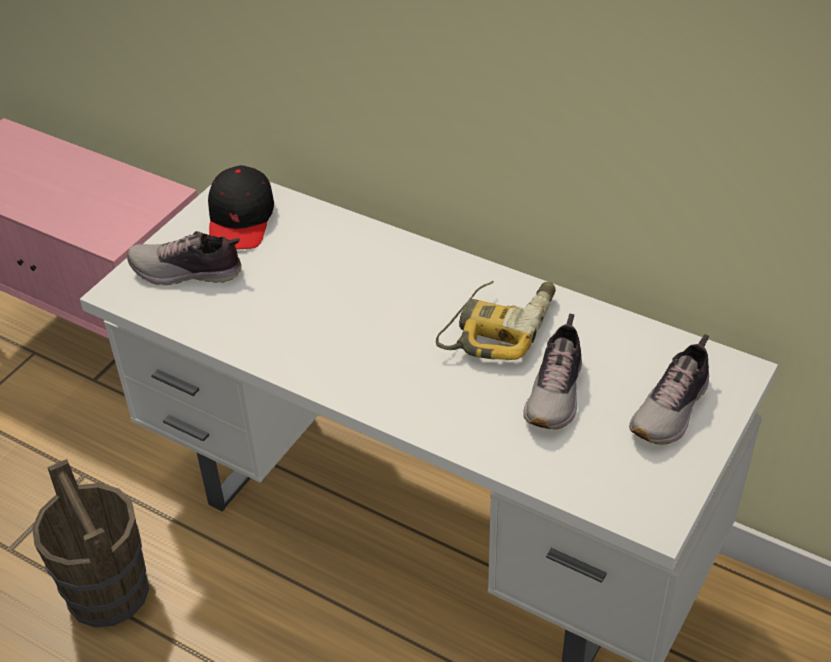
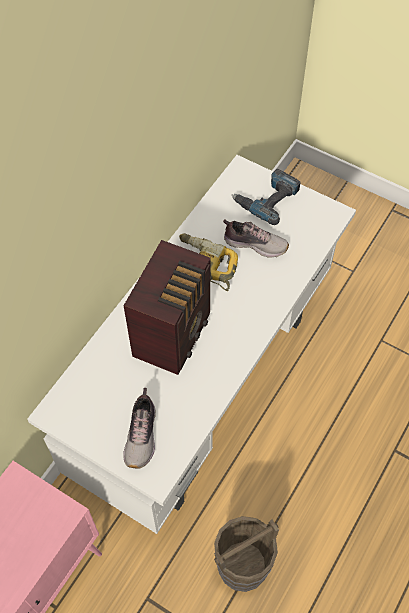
camera: 90 degrees left, 15 degrees up
(241, 219) = (90, 406): black cap -> none
(360, 297) = (174, 333): none -> radio
(672, 410) = (267, 198): shoe -> power drill

